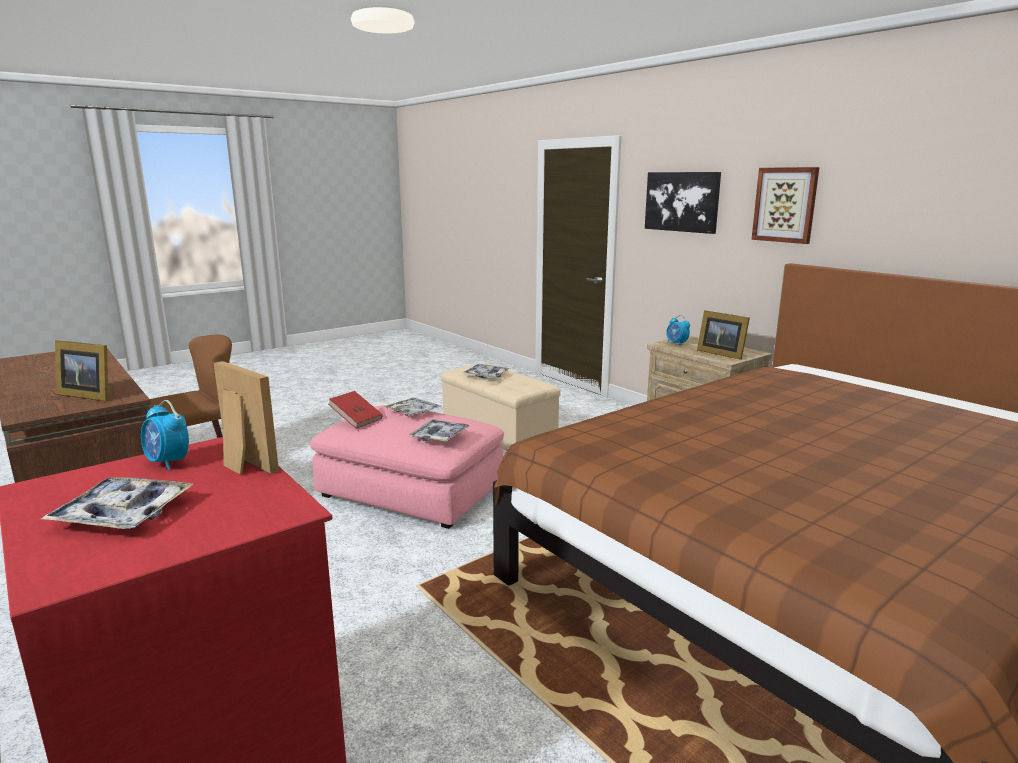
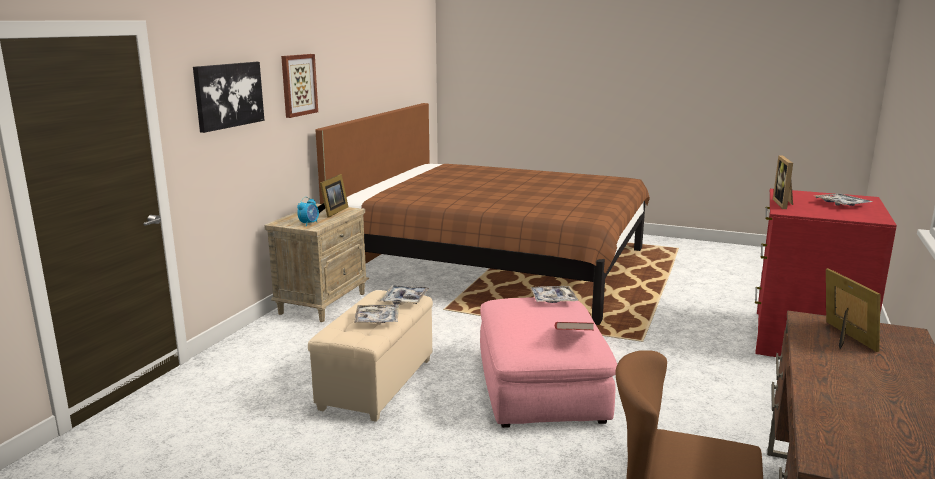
camera: 120 degrees left, 0 degrees up
(168, 463) = (815, 212): alarm clock -> none
(413, 412) = (520, 322): tray -> tray (405, 299)

